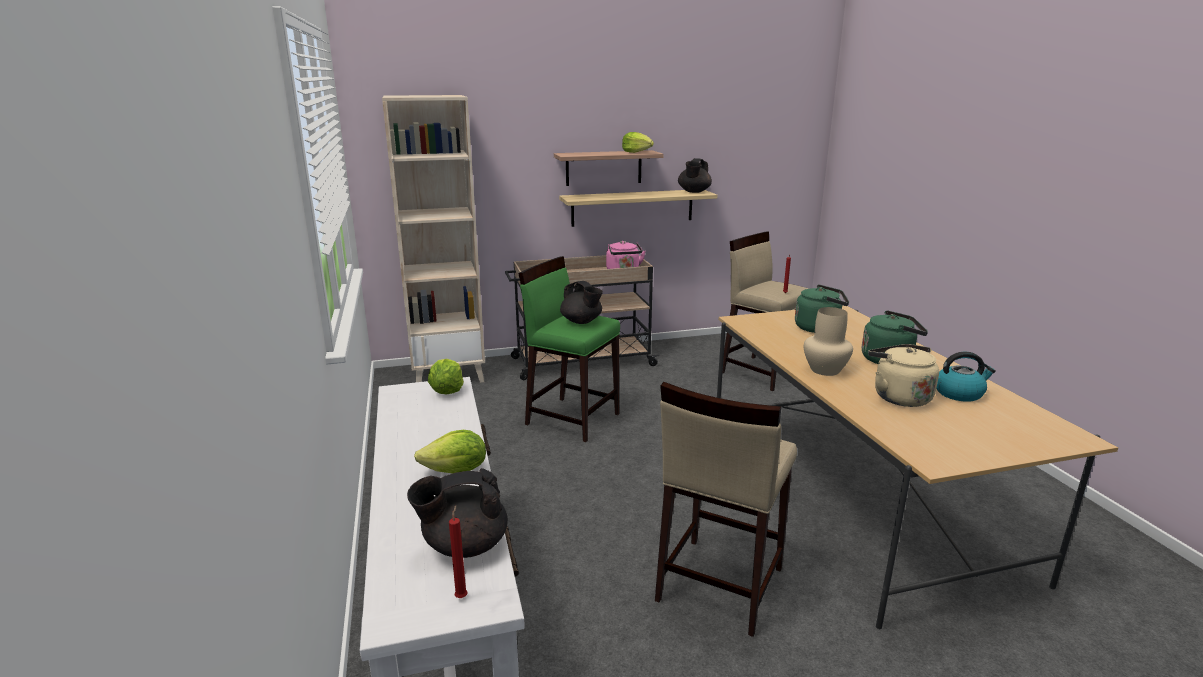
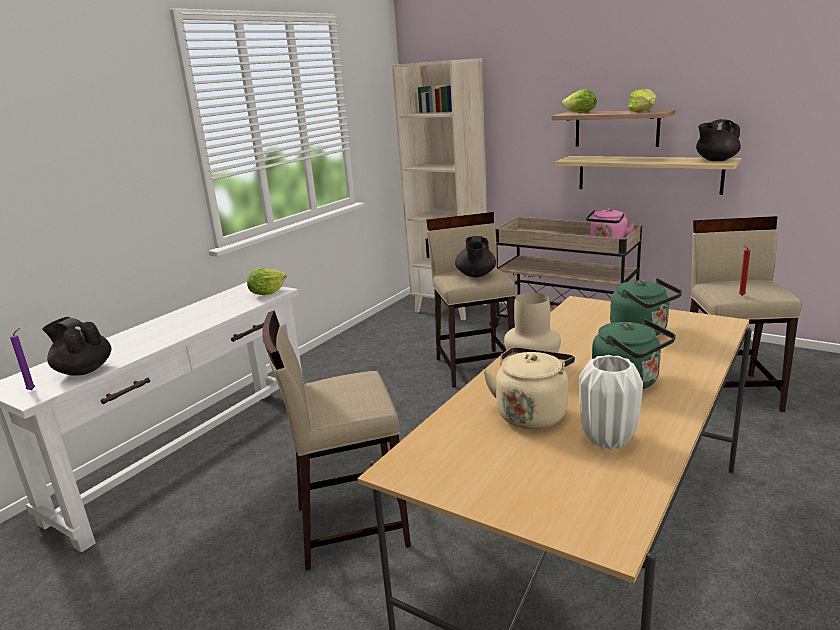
camera: 50 degrees right, 0 degrees up
(456, 471) = (165, 336): lettuce -> lettuce (580, 113)
(462, 596) = (33, 389): red candle -> purple candle
(572, 418) = (475, 367): green stool -> beige stool
(959, 393) = (607, 439): kettle -> white vase

